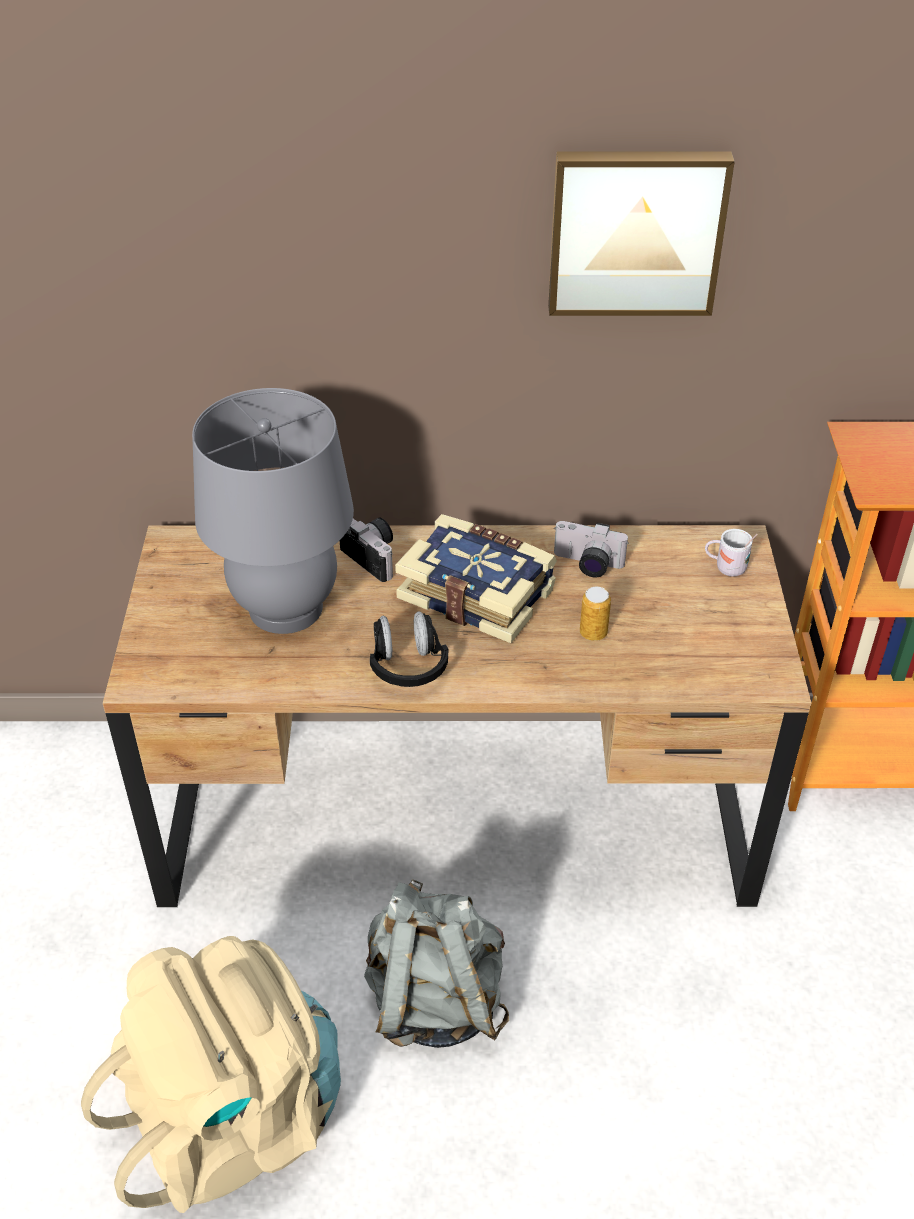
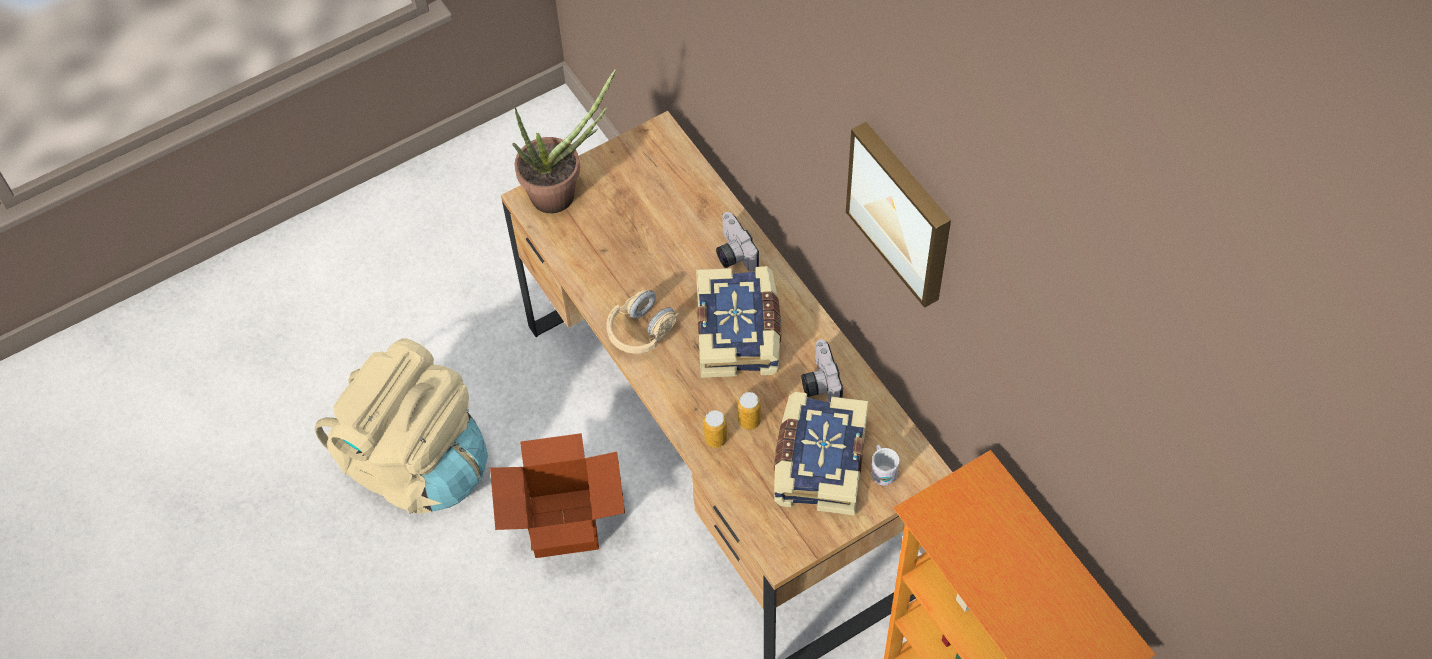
camera: 60 degrees right, 15 degrees up
(160, 649) = (563, 193): none -> potted plant
(286, 608) = (645, 234): grey table lamp -> none
(375, 556) = (732, 253): camera -> camera turned 135 degrees clockwise
(408, 666) = (641, 332): black headphones -> beige headphones
(434, 1000) = (563, 523): grey backpack -> cardboard box
(595, 668) = (715, 439): none -> can
(683, 606) = (818, 462): none -> book

